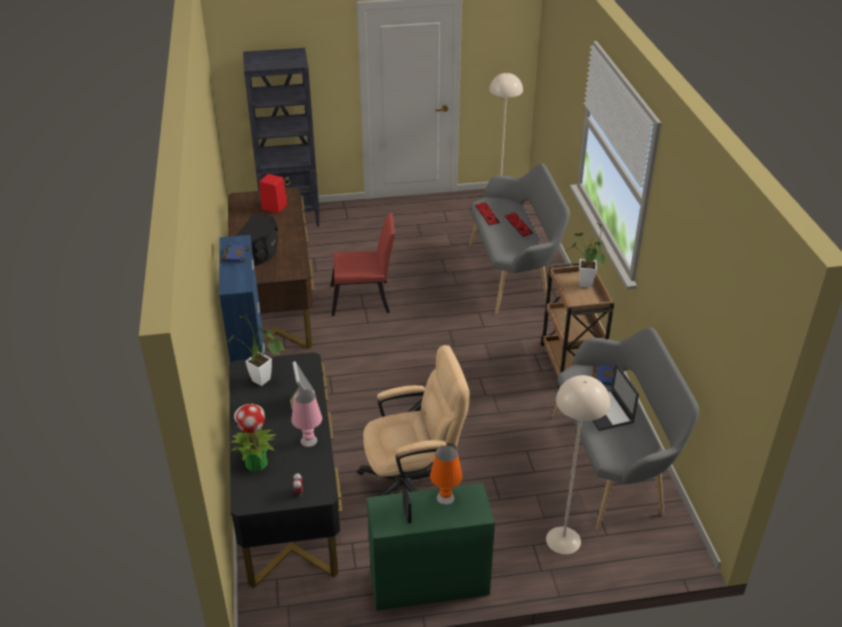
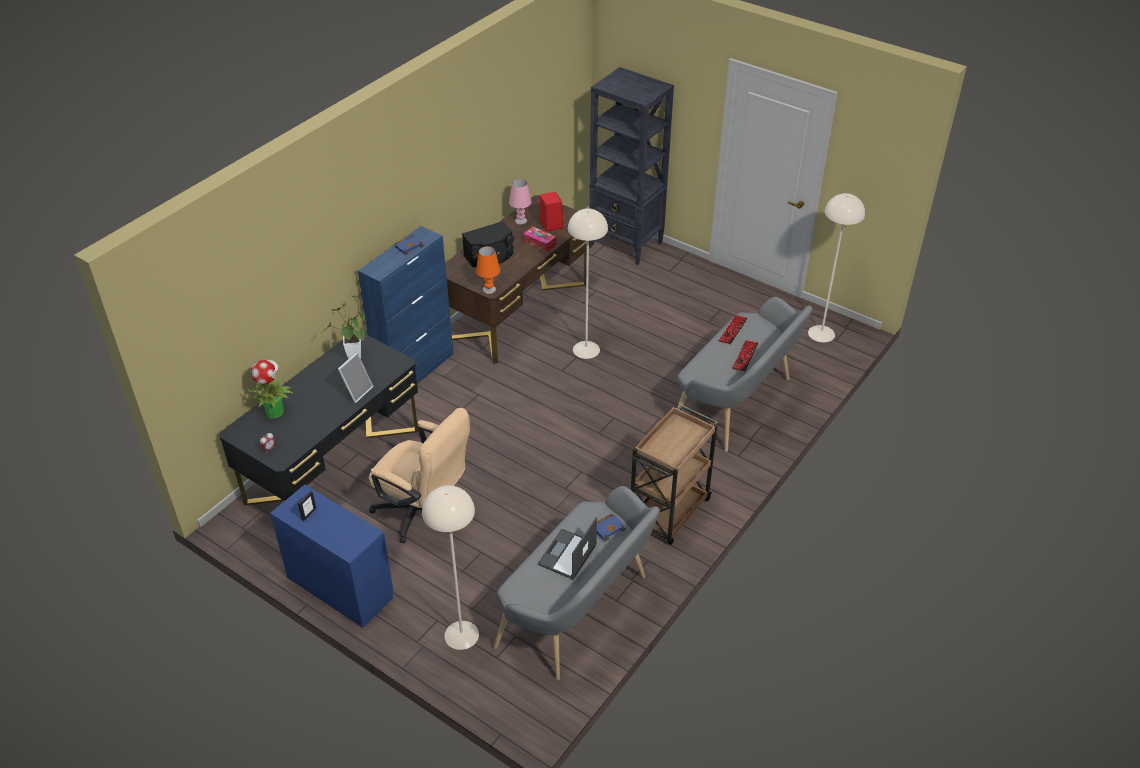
camera: 45 degrees right, 5 degrees up
(285, 223) = (539, 243): none -> tissue box
(309, 440) = (322, 419): pink table lamp -> pink table lamp (521, 220)
(364, 299) = (586, 350): red chair -> beige floor lamp
(428, 581) = (340, 586): green dresser -> blue dresser
(445, 498) = (346, 522): orange table lamp -> orange table lamp (489, 289)
(585, 286) = (684, 441): potted plant -> none

